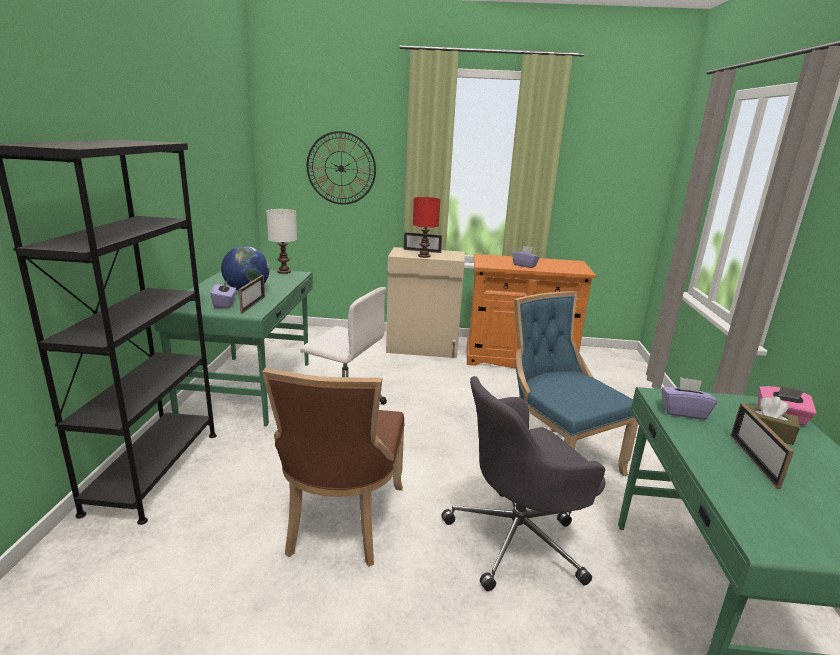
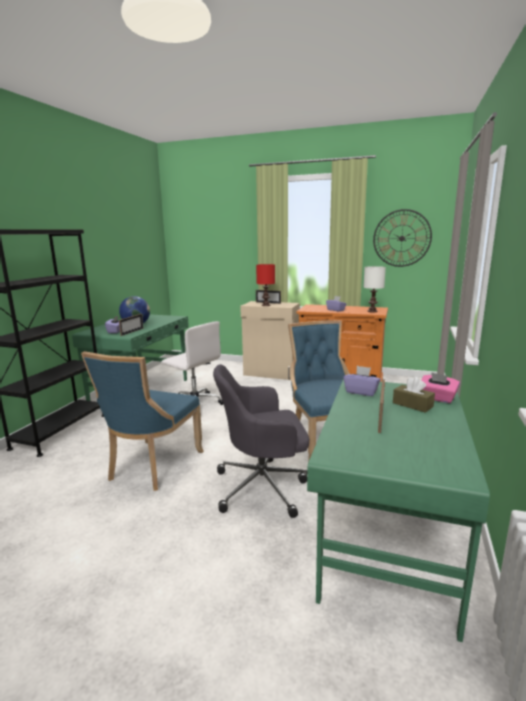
camera: 15 degrees right, 5 degrees down
(283, 272) = (169, 316): white table lamp -> white table lamp (371, 311)
(341, 168) = (217, 249): wall clock -> wall clock (402, 238)
(341, 522) = (152, 466): brown chair -> blue chair

